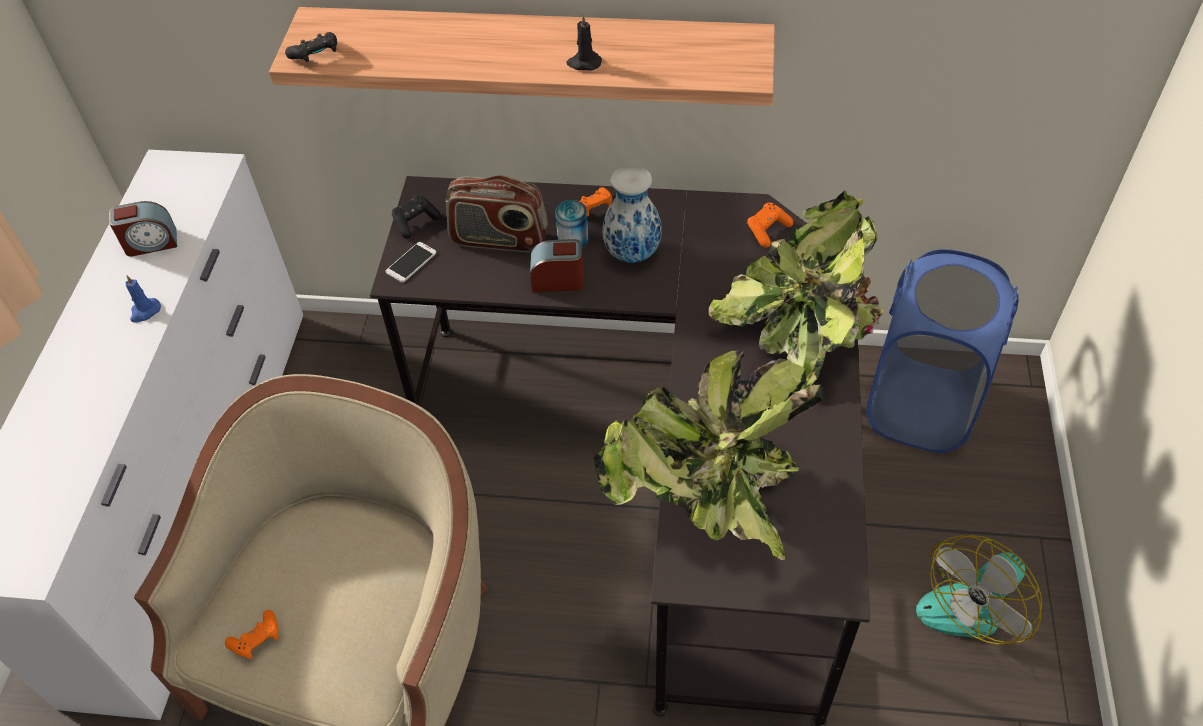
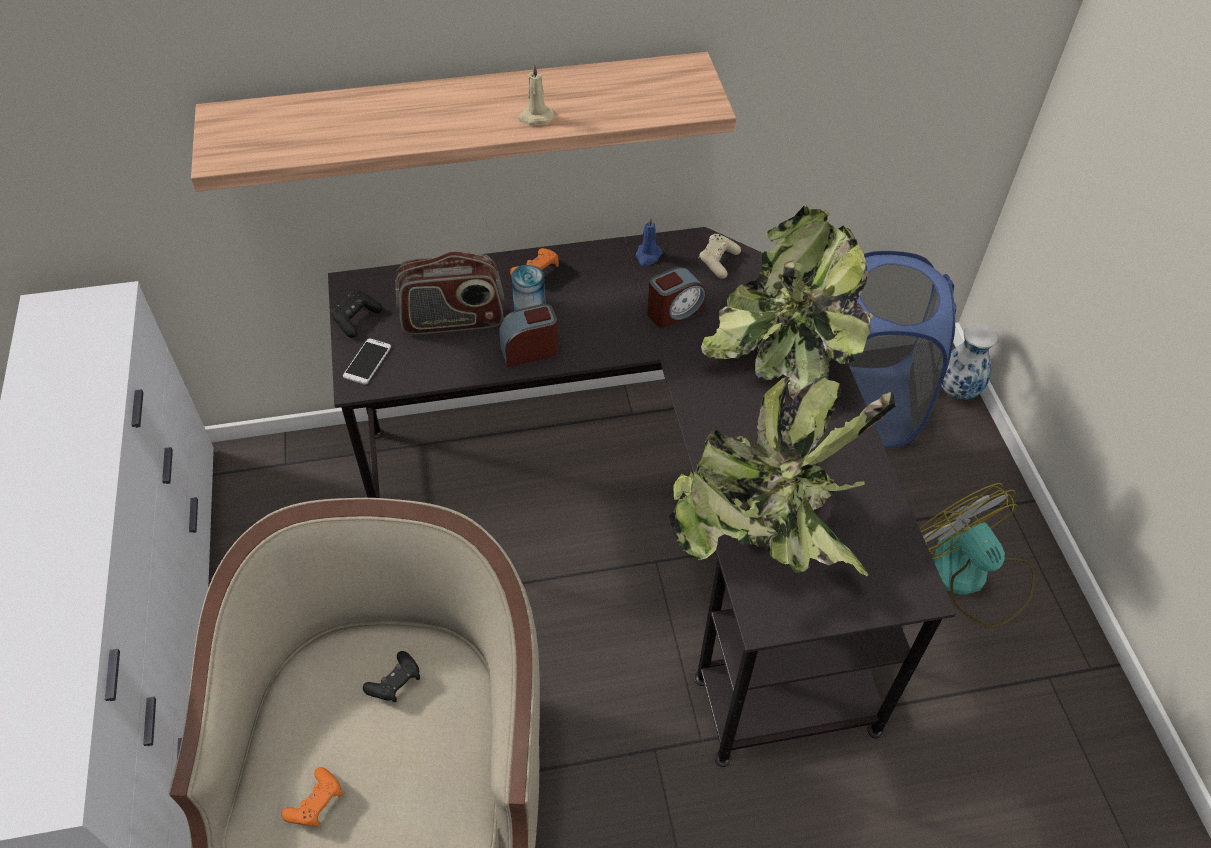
camera: 20 degrees left, 0 degrees up
(145, 311) = (84, 474): blue candle -> blue candle (648, 256)
(151, 243) = (63, 397): alarm clock -> alarm clock (674, 311)
(316, 56) = (240, 153): black game controller -> black game controller (395, 683)
(584, 63) = (535, 117): black candle -> beige candle
(632, 255) = (595, 310): vase -> vase (957, 392)
(767, 230) = (718, 262): orange game controller -> beige game controller
(972, 599) = (970, 577): fan -> fan turned 120 degrees clockwise

